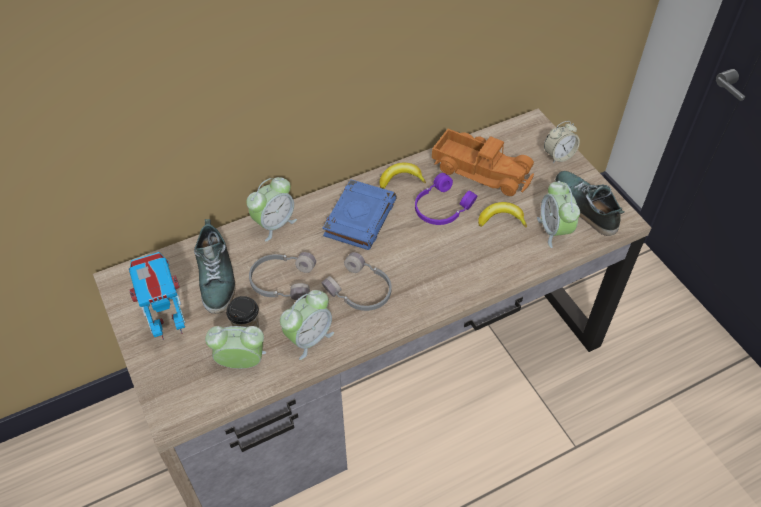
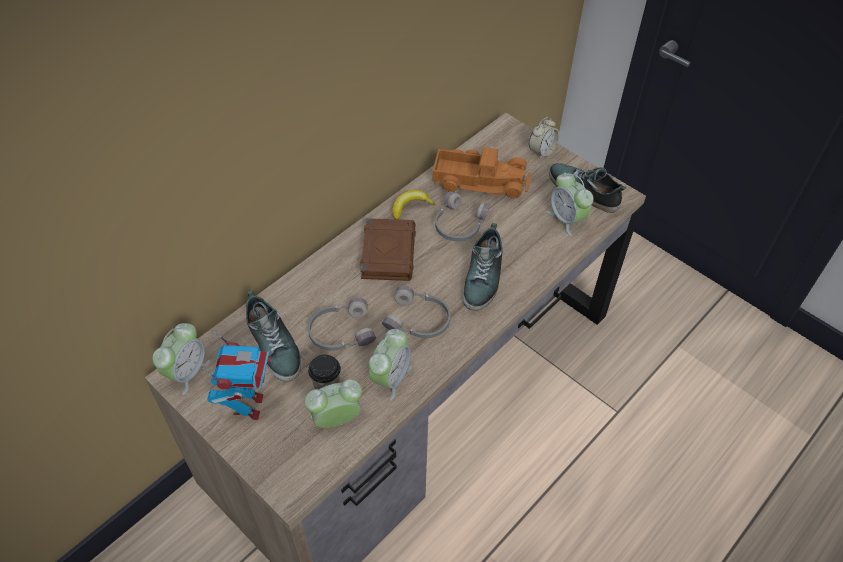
camera: 20 degrees left, 0 degrees up
(169, 326) = (248, 406): toy robot -> toy robot turned 135 degrees clockwise
(274, 224) = (308, 280): alarm clock -> alarm clock (187, 372)
(360, 217) = (388, 252): blue book -> brown book
(441, 208) = (459, 224): purple headphones -> grey headphones
(442, 267) = (483, 278): none -> shoe
(501, 219) = (516, 221): banana -> none

